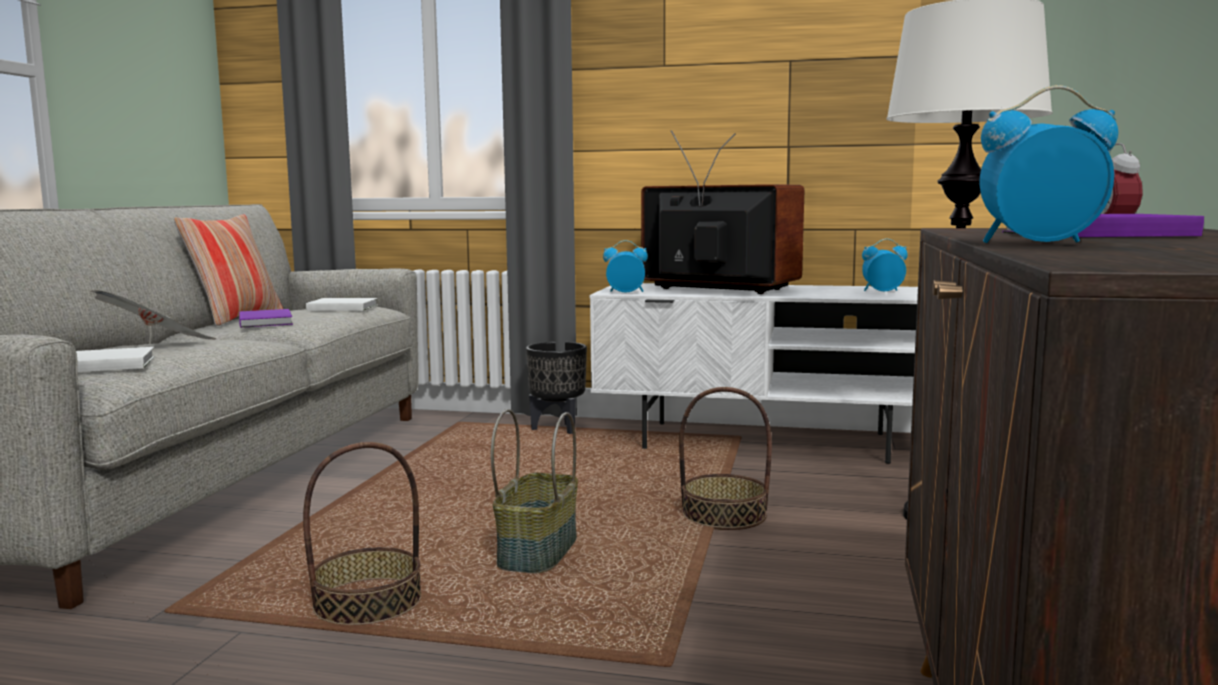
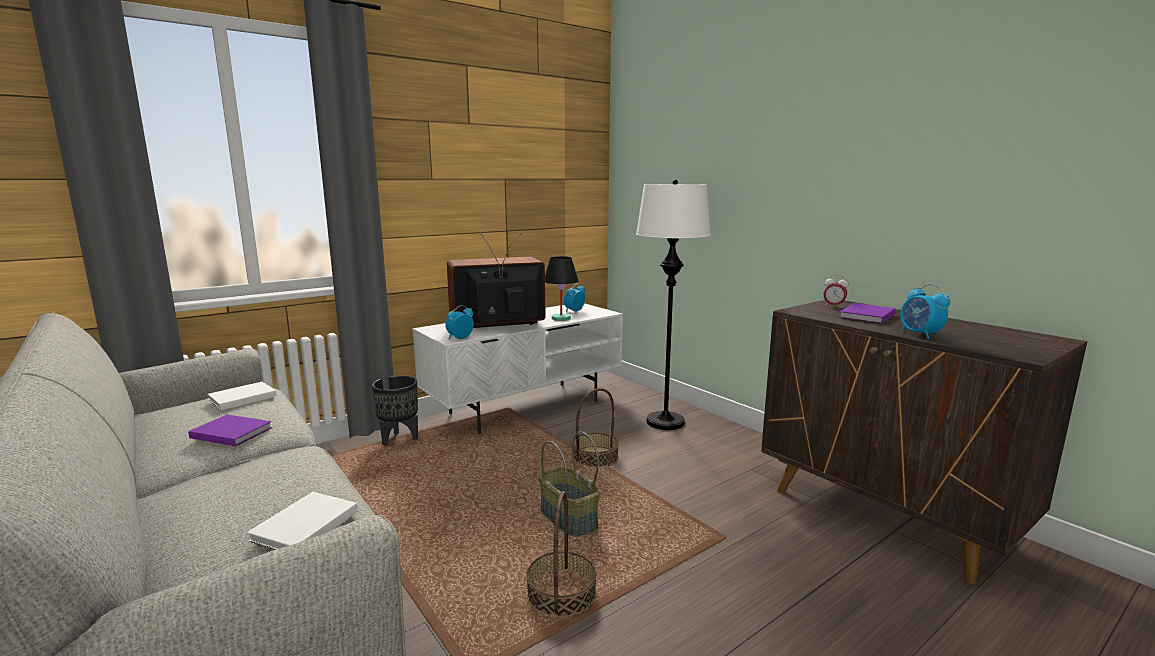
camera: 50 degrees left, 5 degrees up
(158, 345) = (246, 490): newspaper -> none
(236, 318) = (144, 437): pillow -> none
(828, 294) = (560, 318): none -> black table lamp
(1036, 243) = (920, 334): alarm clock -> alarm clock turned 60 degrees counterclockwise

